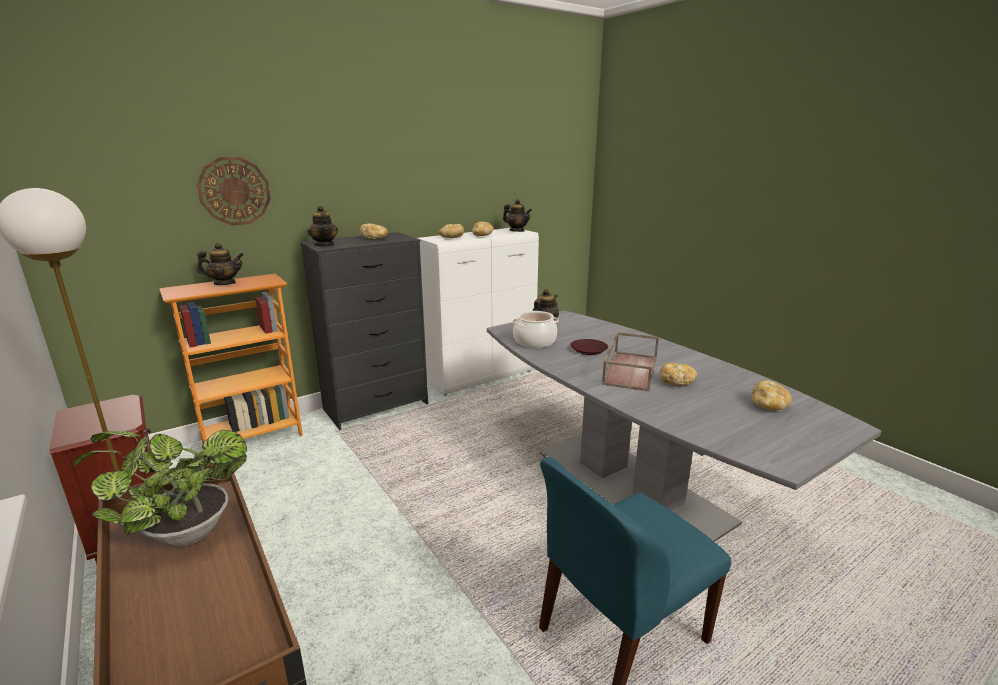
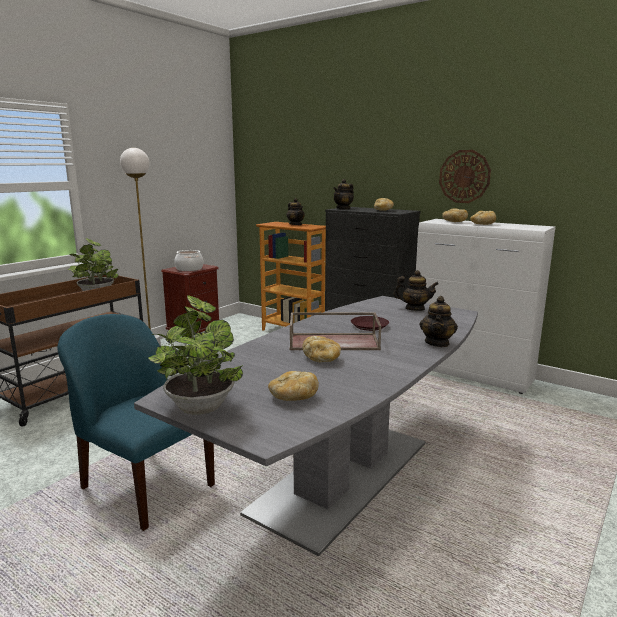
camera: 70 degrees right, 5 degrees down
(234, 191) = (318, 167): wall clock -> wall clock (464, 176)
(517, 231) = (534, 227): teapot -> teapot (437, 343)
(534, 342) = (366, 310): cooking pot -> cooking pot (189, 269)
(795, 447) = (200, 405): none -> potted plant

